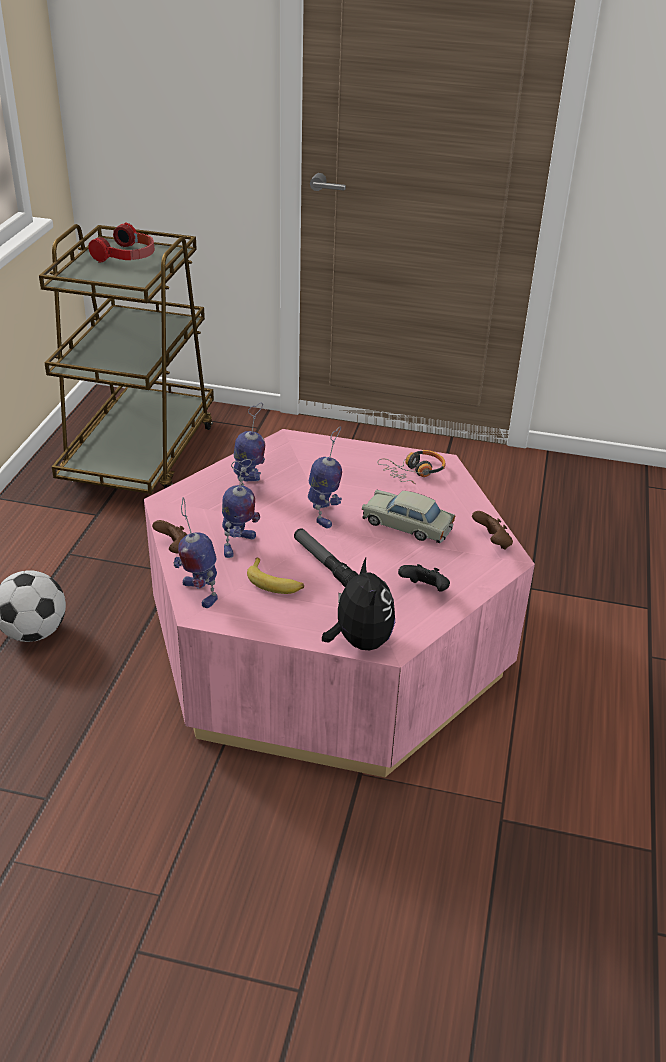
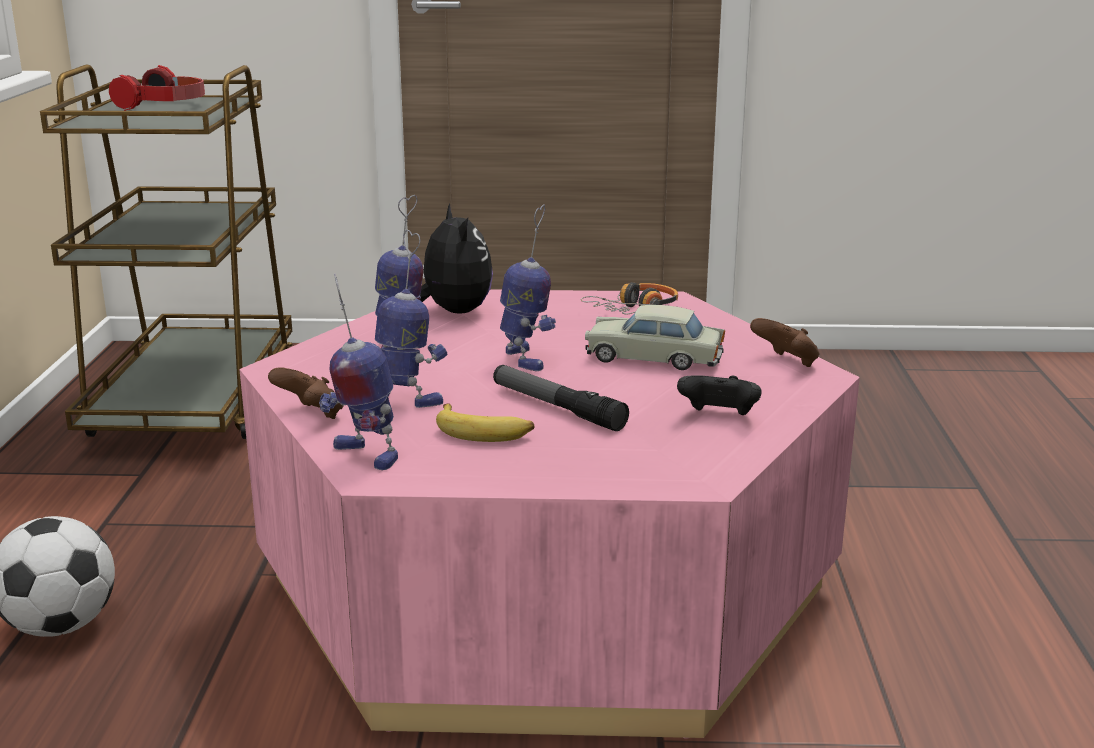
camera: 10 degrees left, 15 degrees down
(238, 545) = (408, 400): toy robot -> toy robot turned 90 degrees counterclockwise
(359, 641) = (650, 479): plush toy -> plush toy (453, 312)

